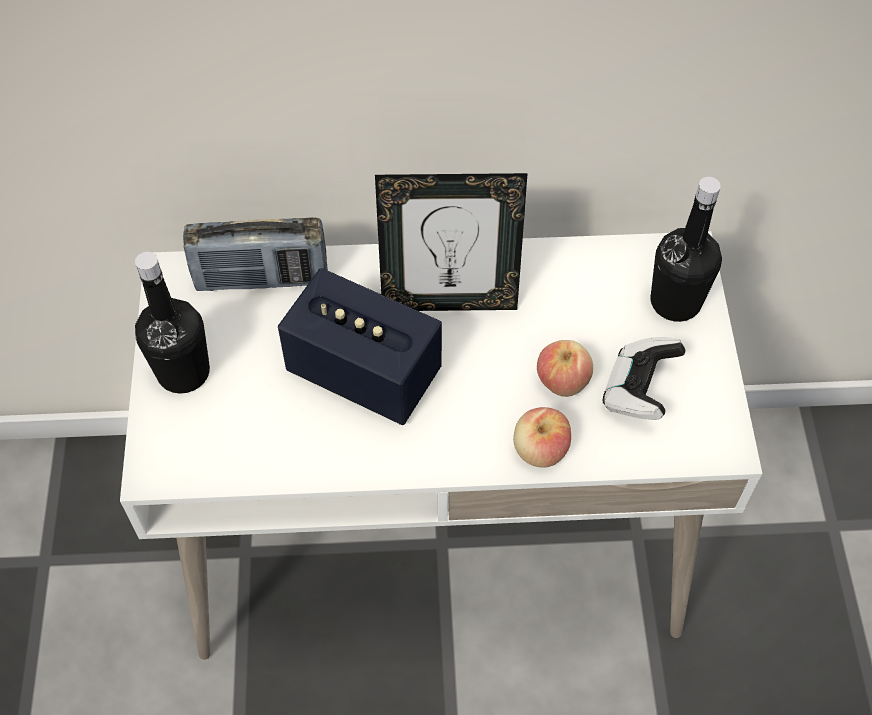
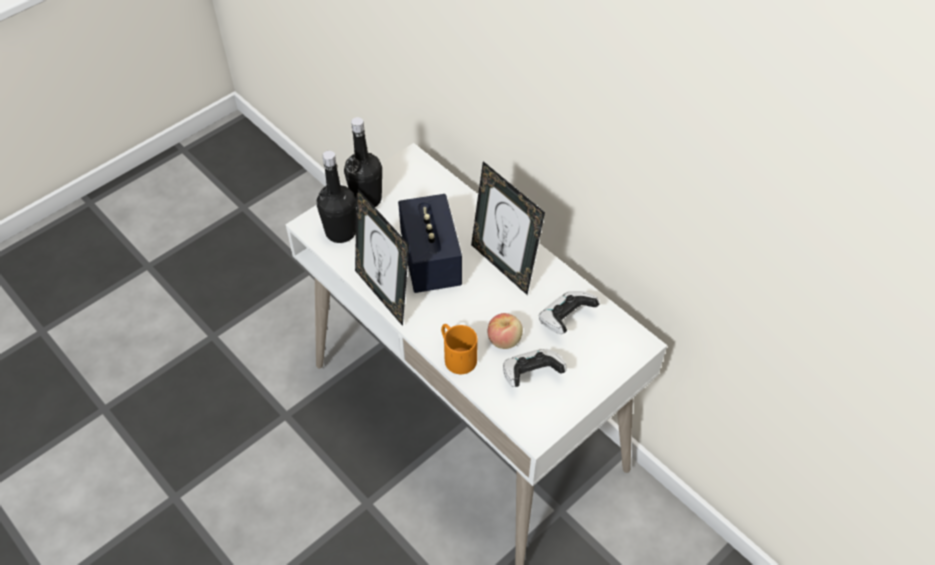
camera: 50 degrees right, 5 degrees down
(262, 279) = (442, 190): radio -> none
(365, 462) = (384, 294): none -> picture frame
(540, 450) = (456, 356): apple -> orange mug
(589, 298) = (565, 319): none -> game controller
(675, 302) = (602, 357): black bottle -> black bottle (341, 232)

